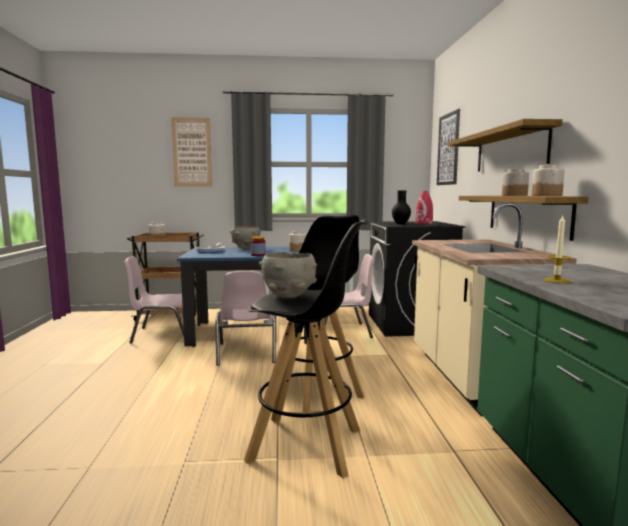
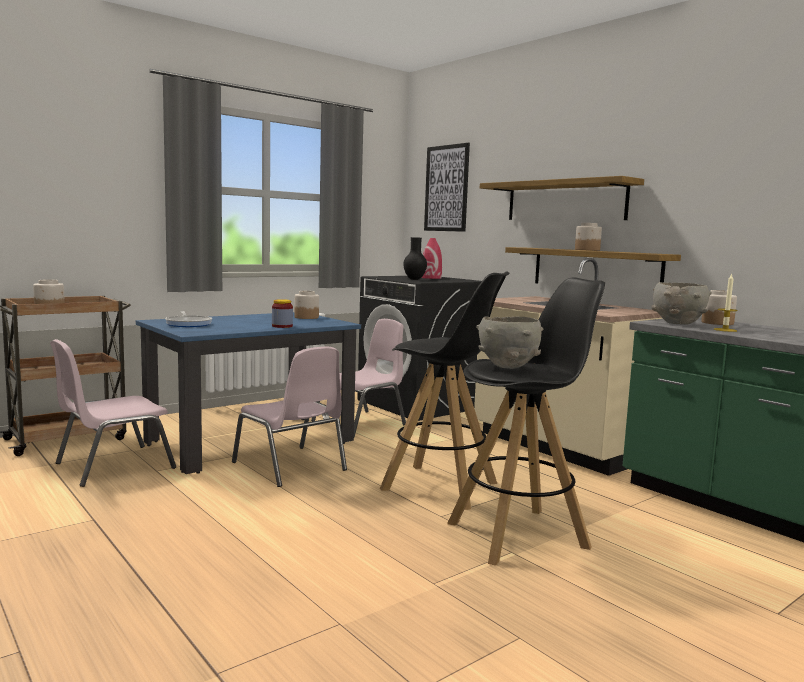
camera: 35 degrees left, 0 degrees up
(192, 152) = (89, 161): picture -> none
(246, 248) = (228, 318): grey bowl -> grey bowl (678, 323)
(547, 196) = (642, 252): jar -> jar (717, 323)

